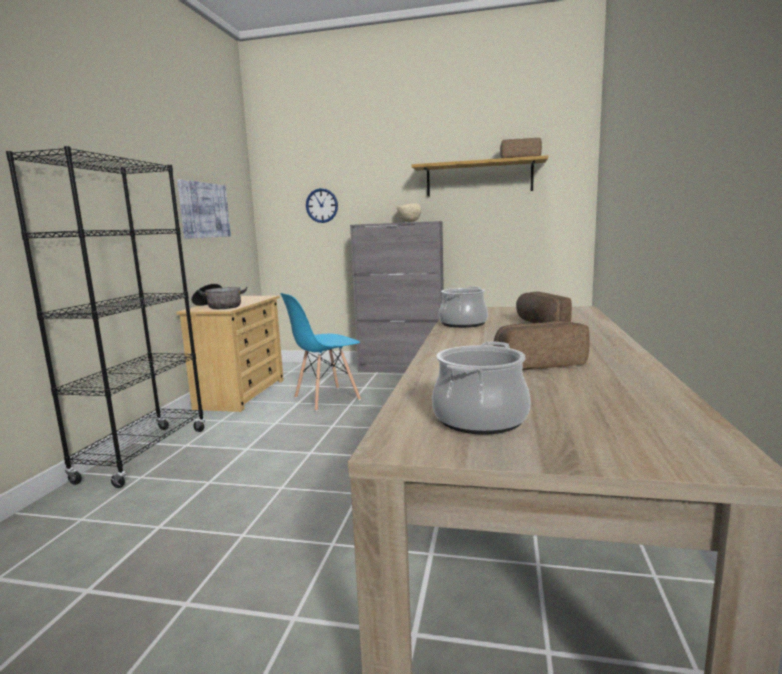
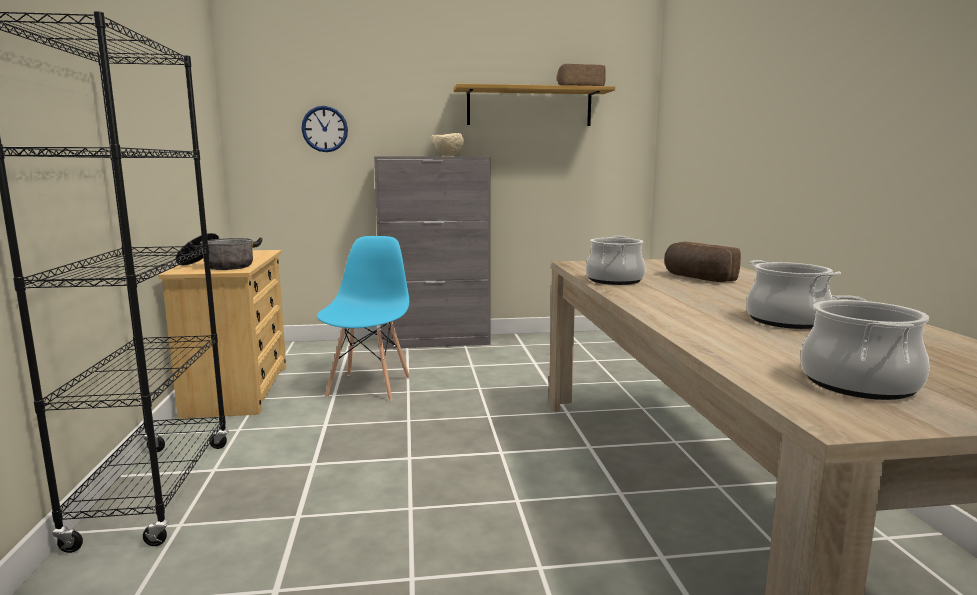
camera: 20 degrees left, 0 degrees up
(204, 210) = (177, 126): picture -> none
(326, 399) = (369, 386): blue chair -> blue chair turned 150 degrees clockwise
(538, 363) = (787, 321): bread -> cooking pot

